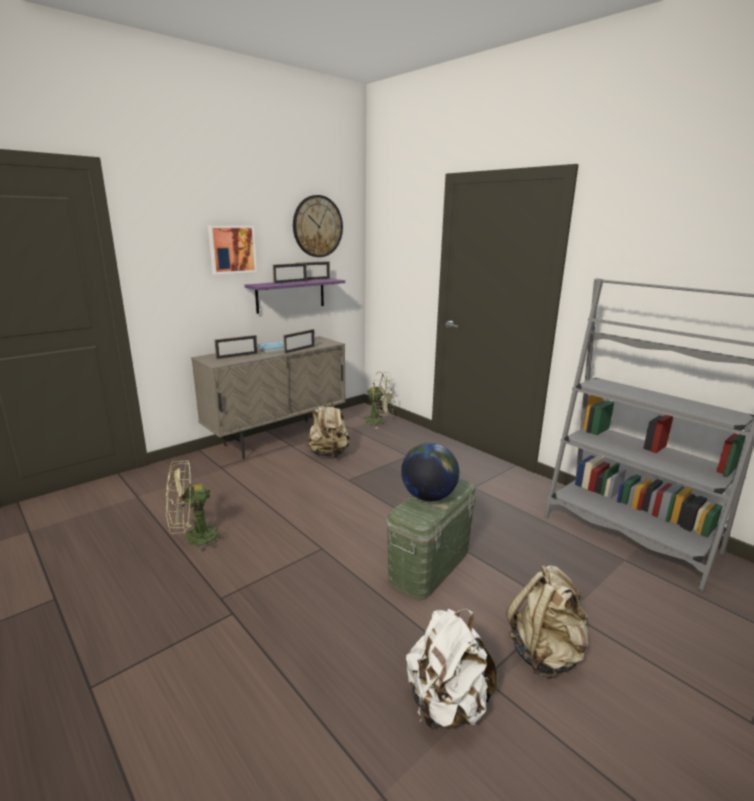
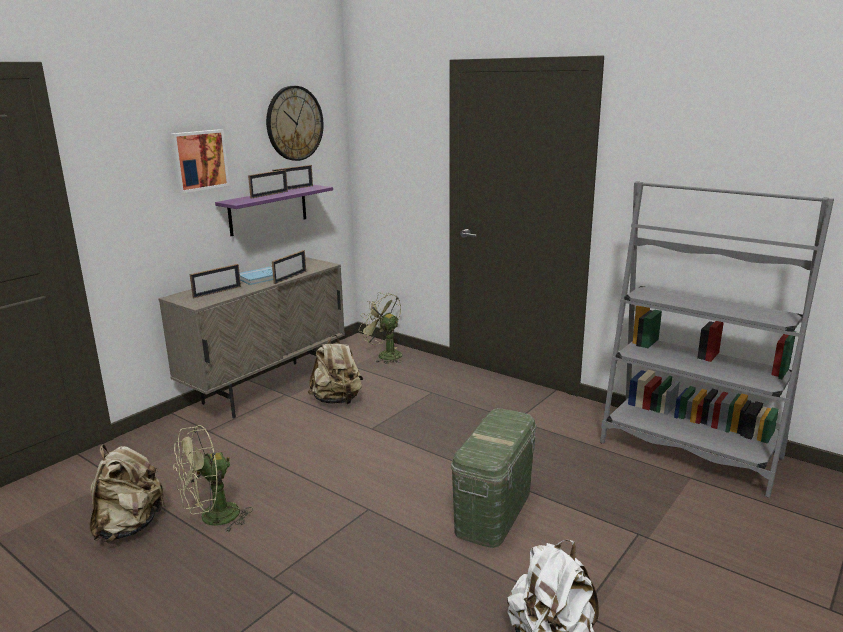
camera: 10 degrees left, 0 degrees up
(379, 422) = (384, 355): green fan -> green fan turned 150 degrees counterclockwise
(428, 497) = (490, 435): globe -> none
(545, 652) = (633, 578): beige backpack -> beige backpack (129, 526)

